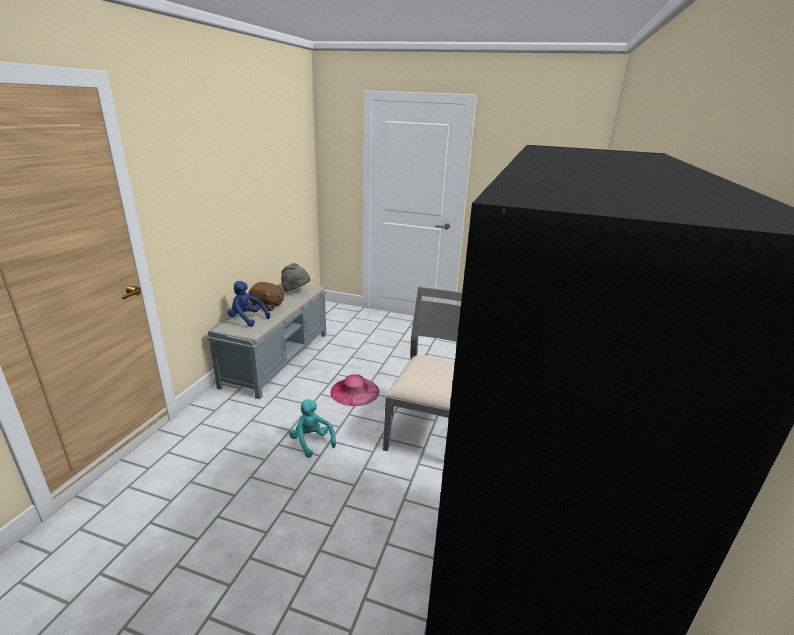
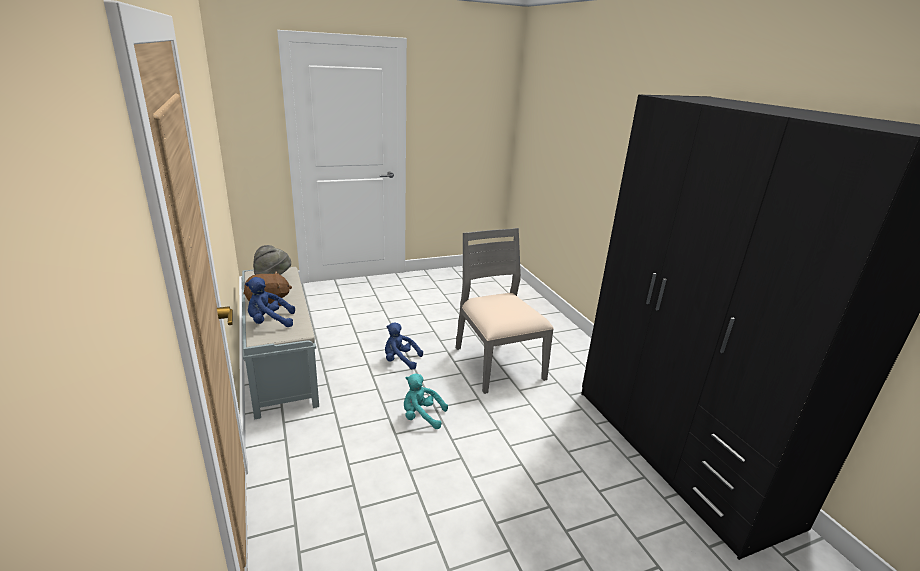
camera: 40 degrees left, 0 degrees up
(354, 391) = (400, 360): pink hat -> blue plush toy

